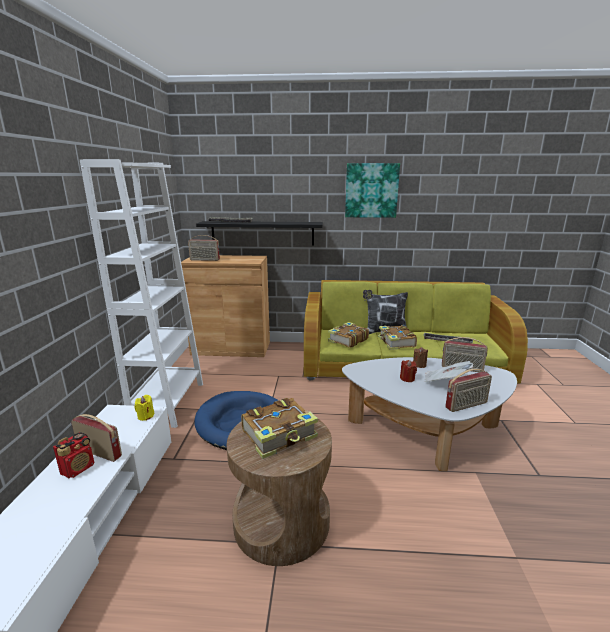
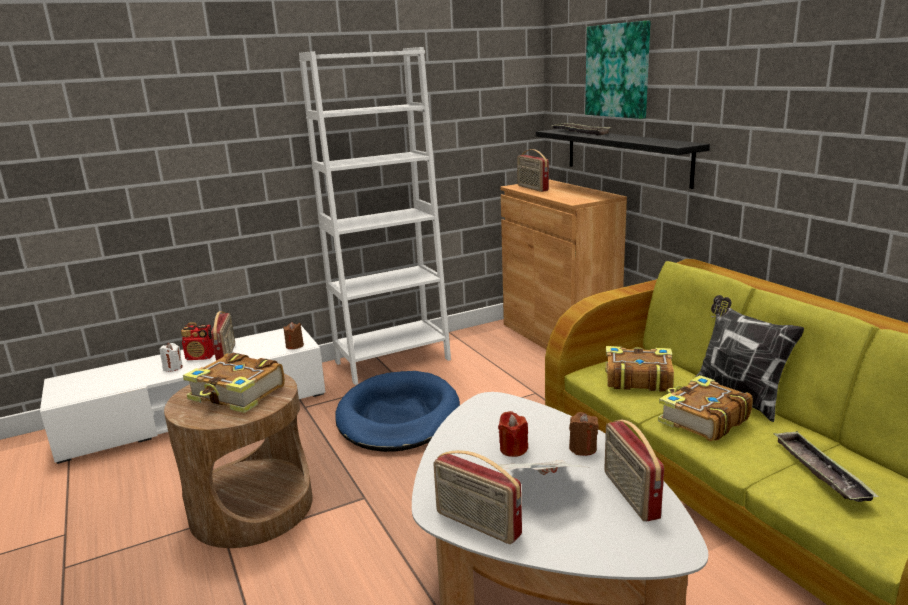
camera: 60 degrees right, 0 degrees up
(72, 491) = (173, 367): none -> white candle
(145, 416) = (294, 346): yellow candle -> brown candle
(371, 190) = (802, 80): picture -> picture (618, 70)

